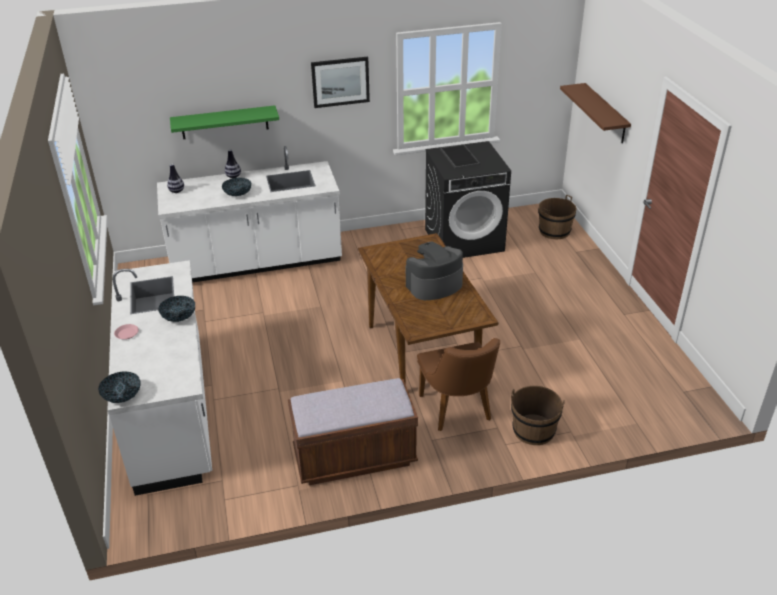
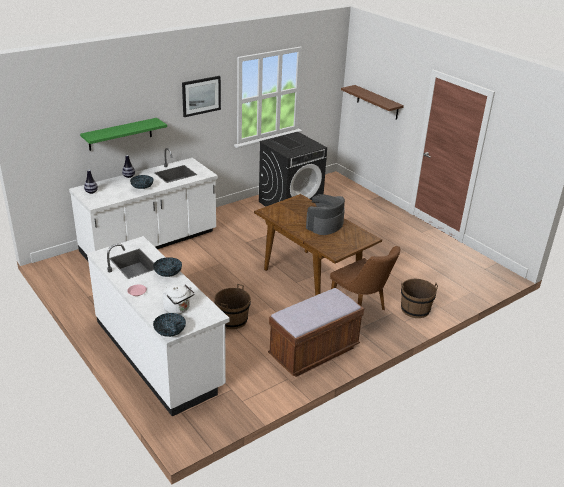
camera: 25 degrees left, 5 degrees down
(153, 368) = (178, 309): none -> white kettle
(554, 231) = (345, 190): brown bucket -> brown bucket (232, 320)

